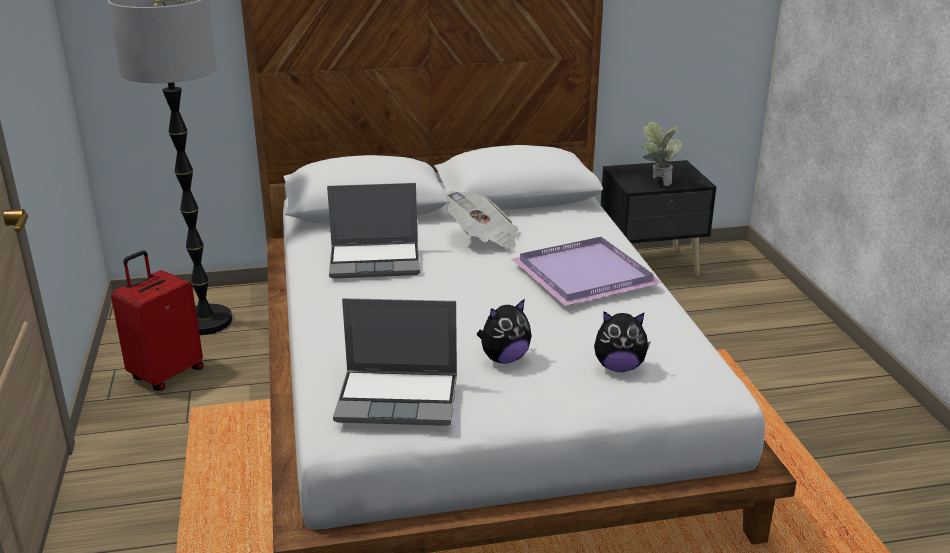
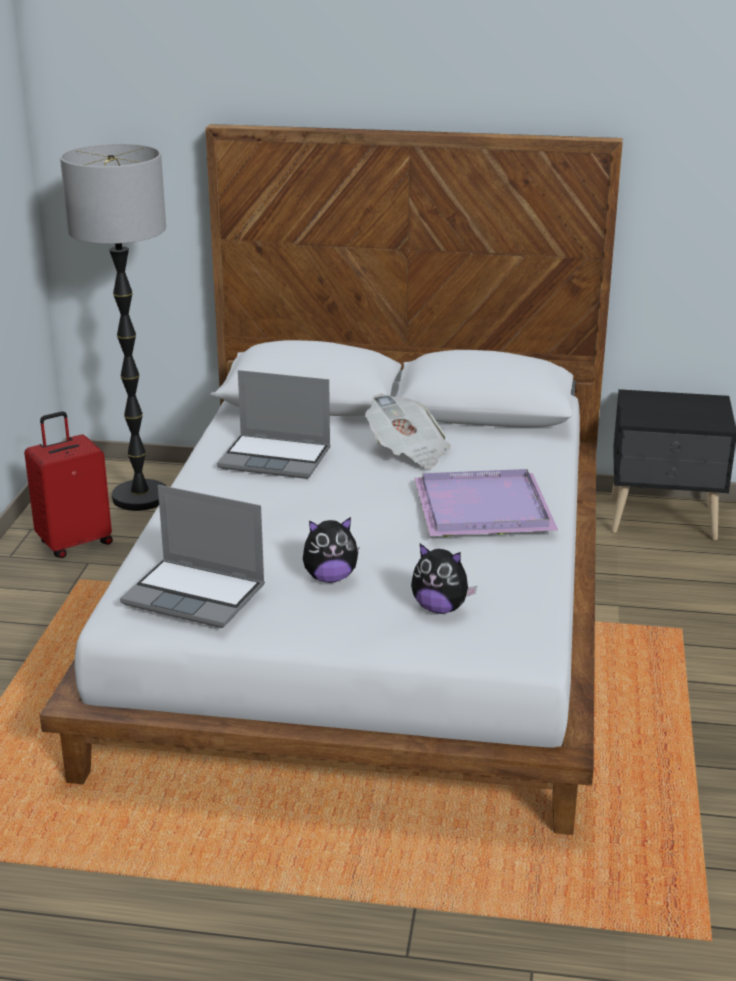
camera: 20 degrees right, 0 degrees up
(657, 182) = (667, 417): potted plant -> none

